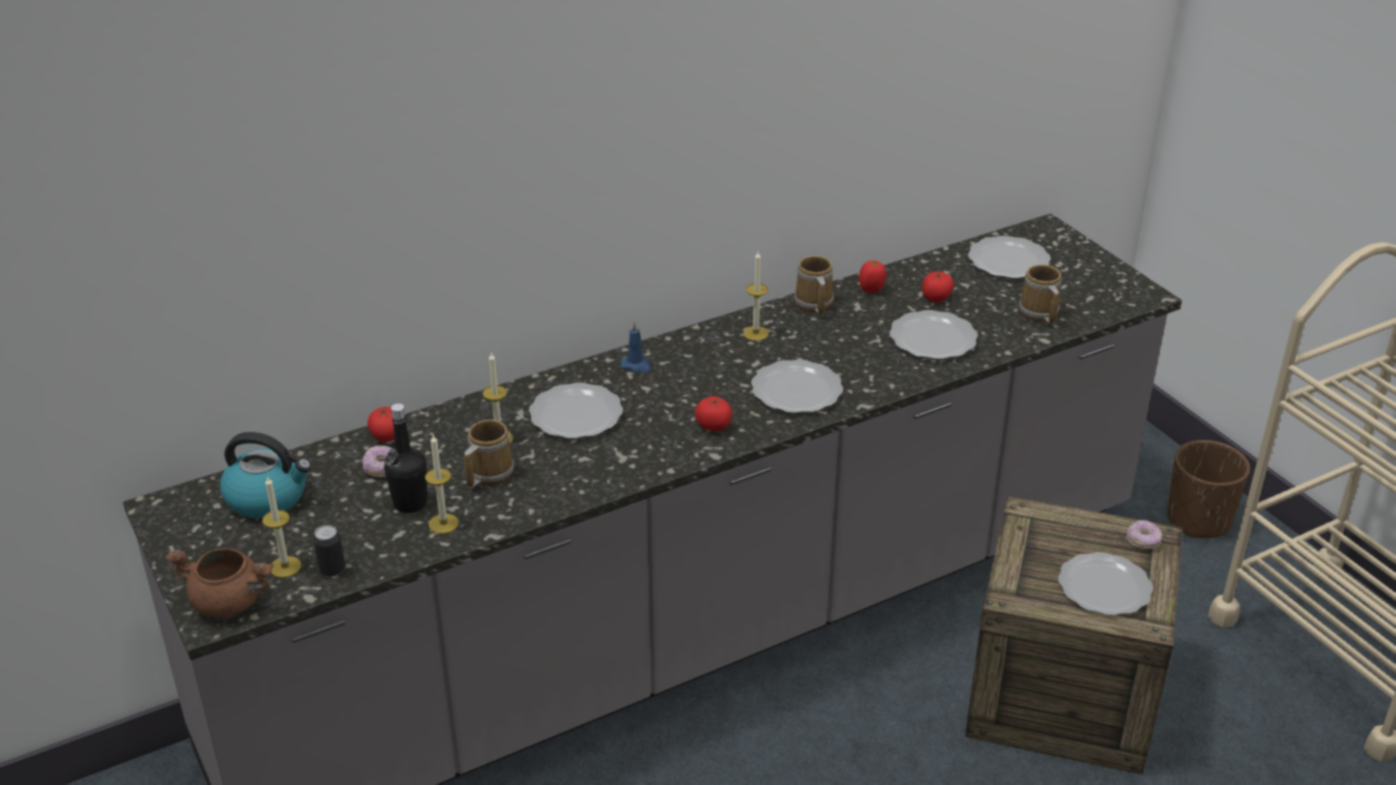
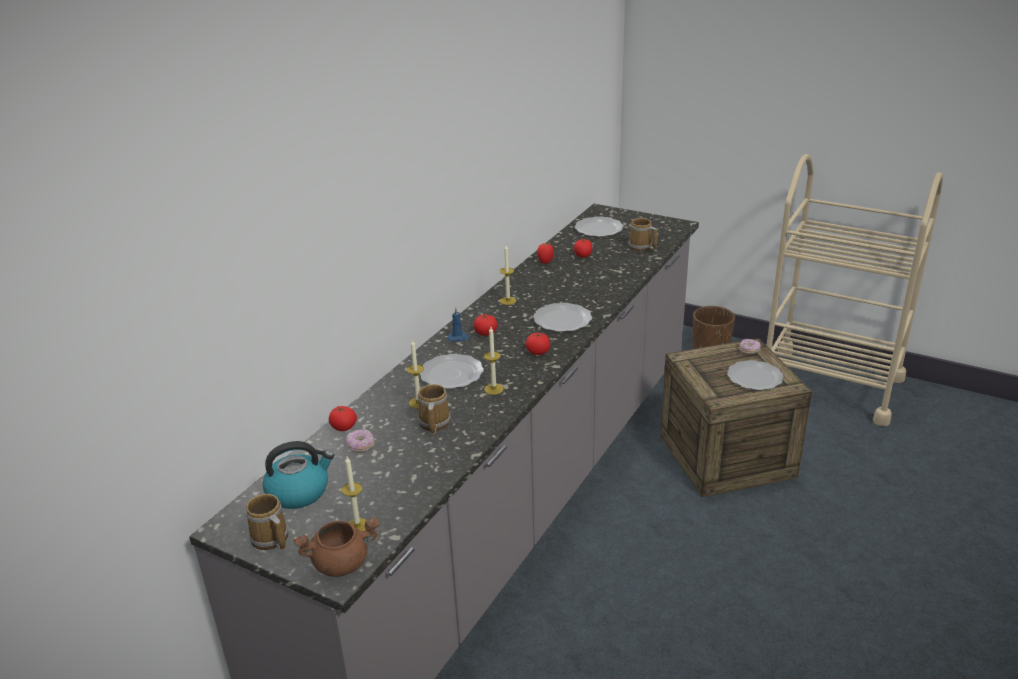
camera: 30 degrees left, 5 degrees down
(332, 570) = (392, 515): can -> none
(410, 503) = (401, 458): black bottle -> none
(443, 523) = (436, 460): candle -> candle (493, 389)
(677, 372) = (485, 333): none -> tomato
(813, 304) = (522, 278): mug -> mug (270, 539)
(931, 338) = (603, 274): plate -> none

